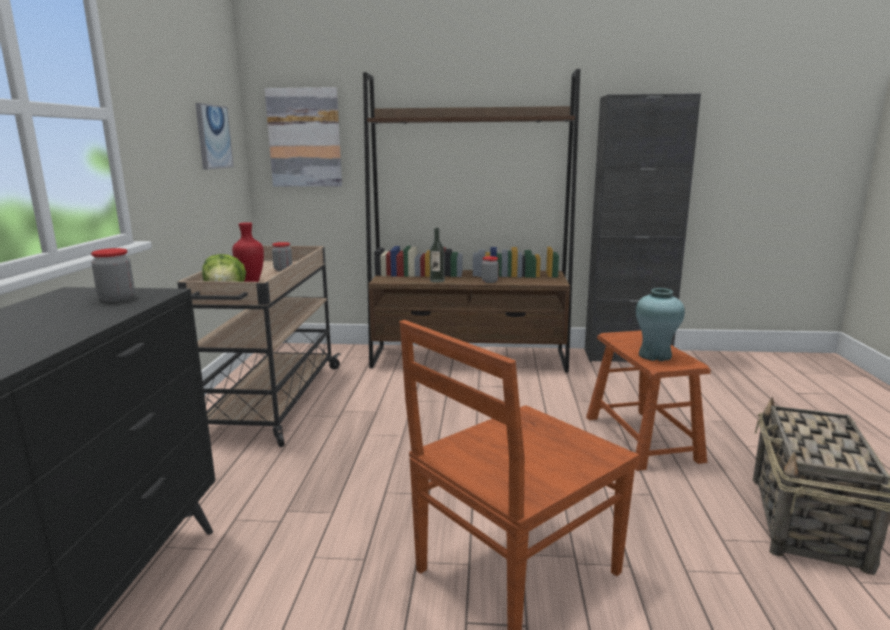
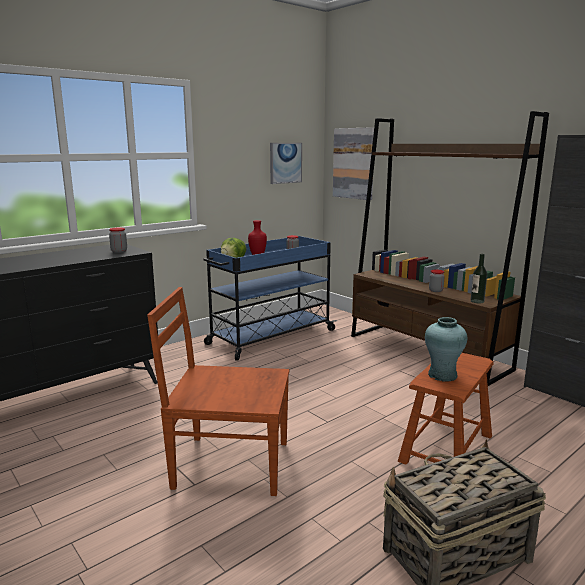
camera: 45 degrees right, 0 degrees up
(273, 402) = (270, 337): beige cart -> blue cart
(437, 281) = (400, 282): bottle -> bottle (477, 301)

